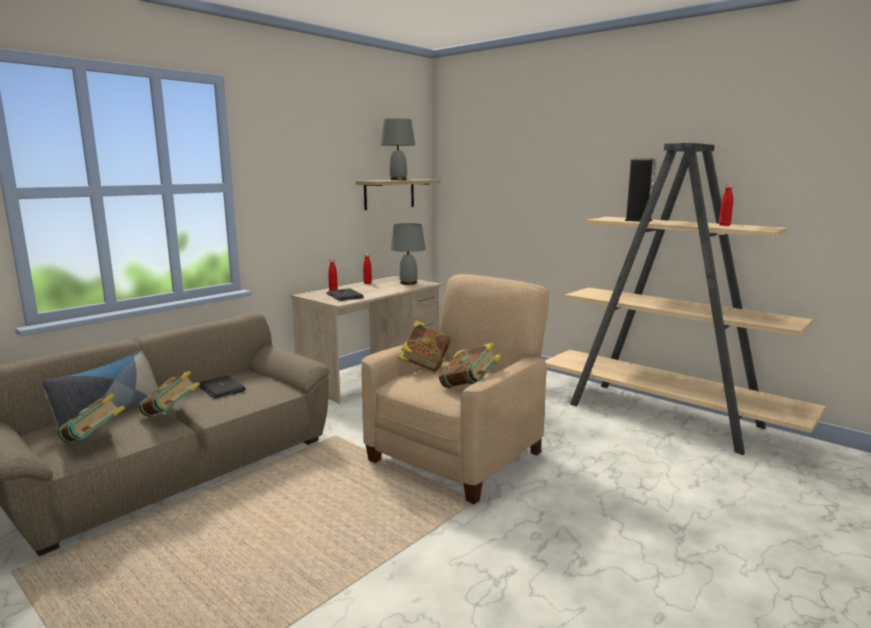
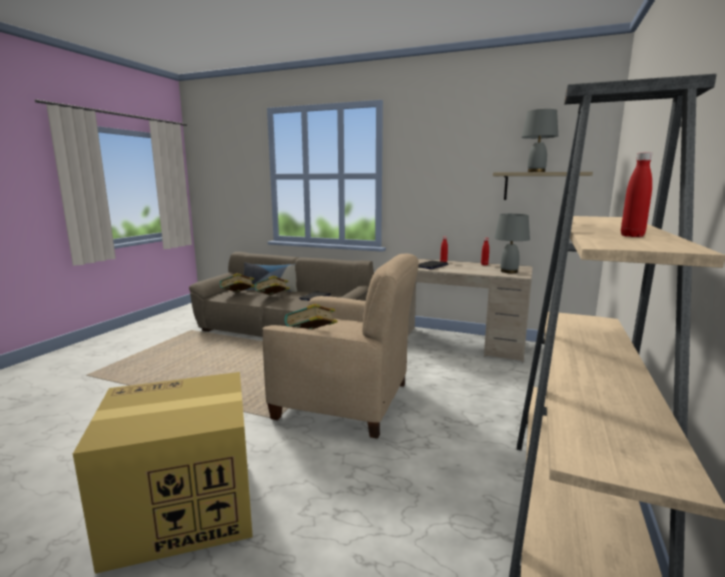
camera: 70 degrees right, 0 degrees up
(424, 365) = (352, 319): book -> none
(635, 571) = (180, 509): none -> cardboard box
(638, 220) = (599, 221): speaker -> none

